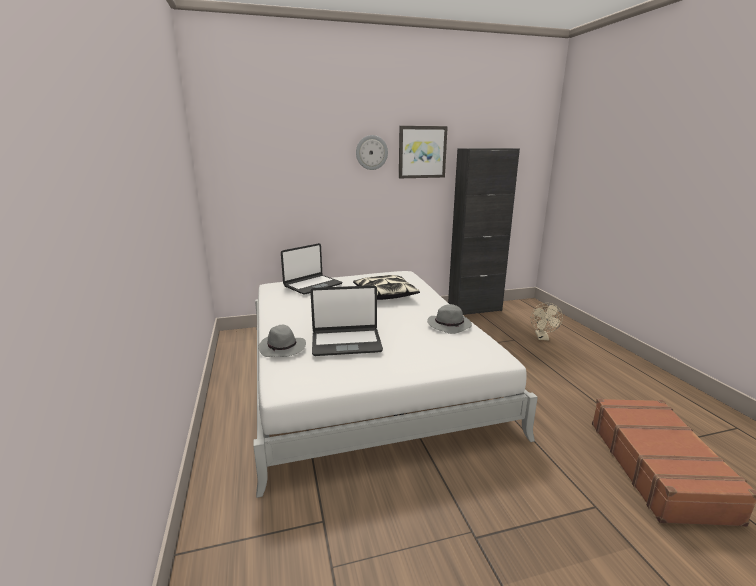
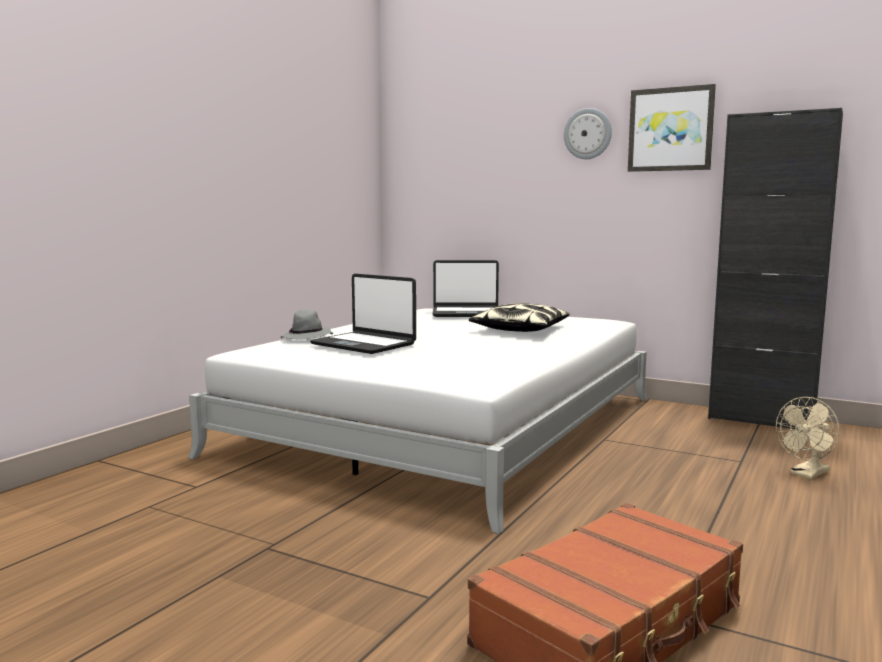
camera: 45 degrees right, 10 degrees down
(450, 325) = (512, 359): grey hat -> none

